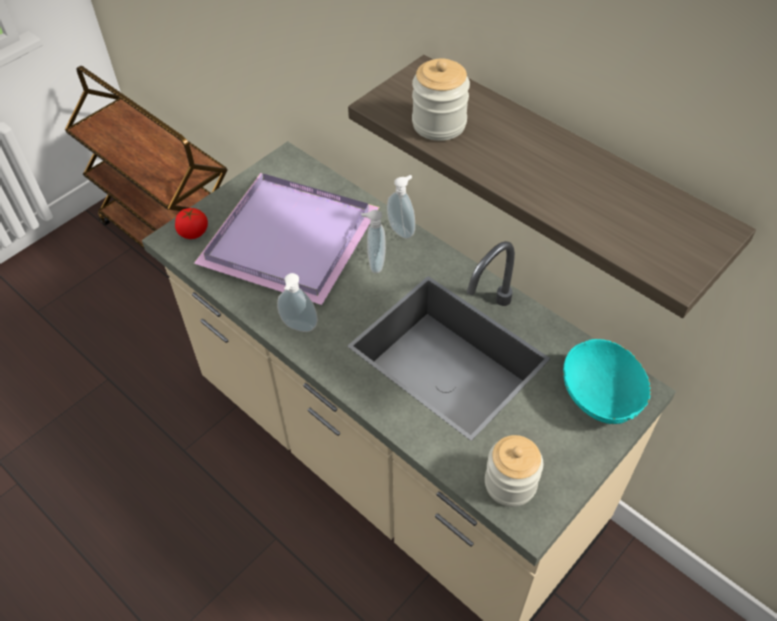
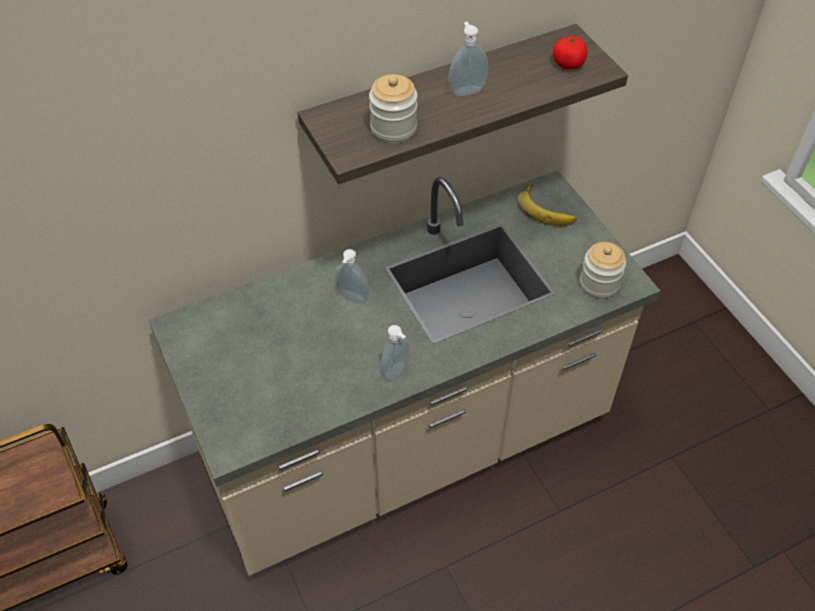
camera: 70 degrees left, 0 degrees up
(193, 232) = (231, 429): tomato -> tomato (568, 64)
(293, 238) = (286, 349): purple tray -> none
(402, 230) = (323, 268): soap dispenser -> soap dispenser (466, 90)
(601, 397) = (547, 209): turquoise bowl -> banana

